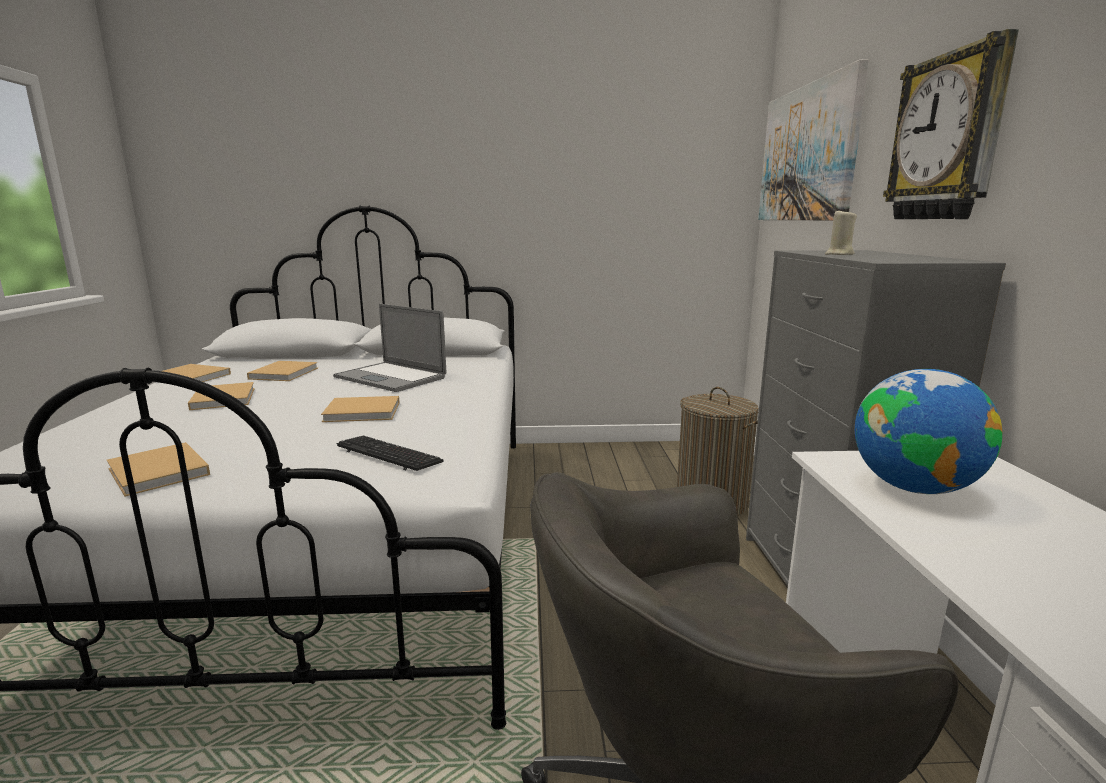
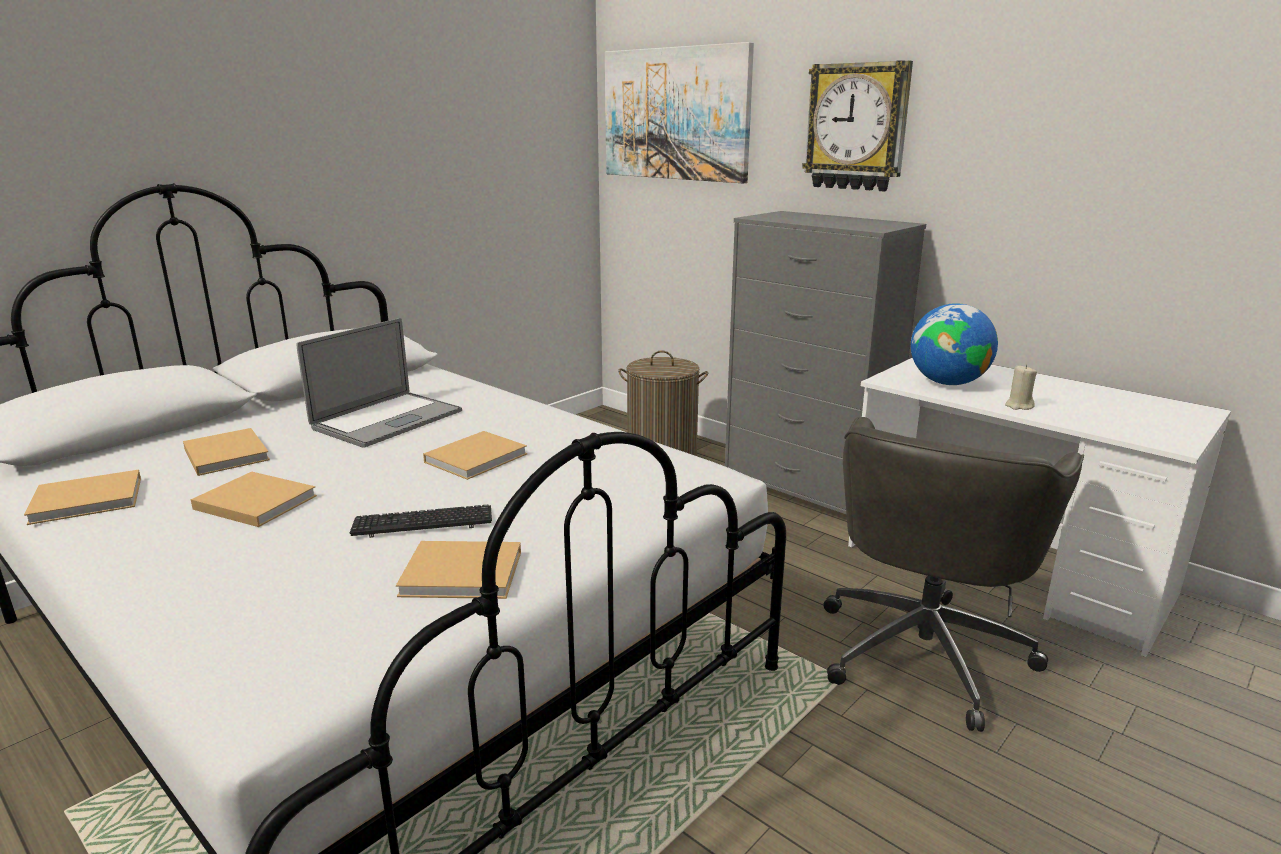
camera: 45 degrees left, 5 degrees up
(388, 455) = (619, 478): keyboard -> keyboard (423, 523)
(390, 377) = (387, 420): laptop -> laptop turned 45 degrees counterclockwise
(839, 254) = (809, 221): beige candle -> beige candle (1018, 406)

